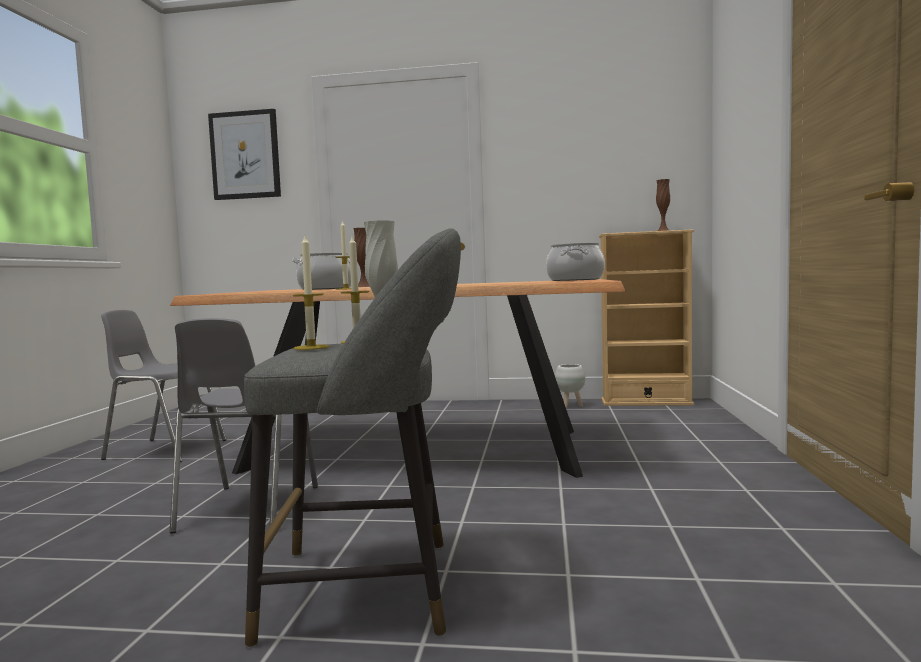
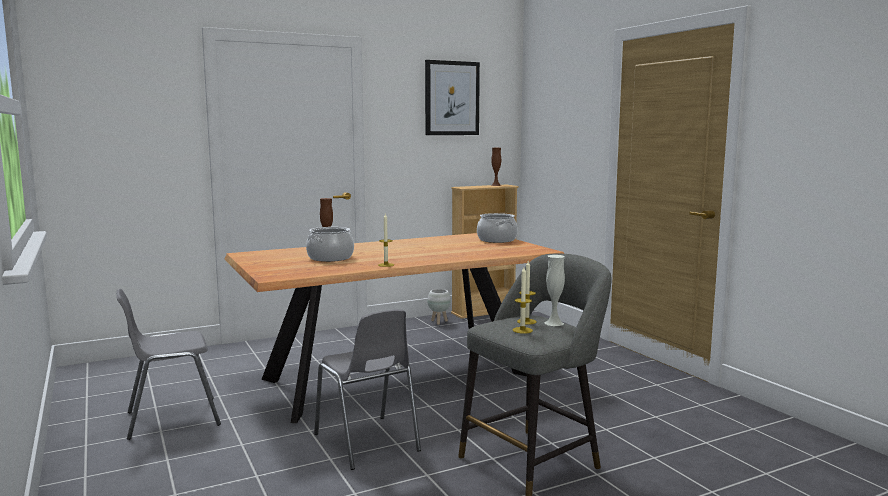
camera: 35 degrees left, 5 degrees up
(245, 155) = (125, 100): picture -> picture (451, 98)

